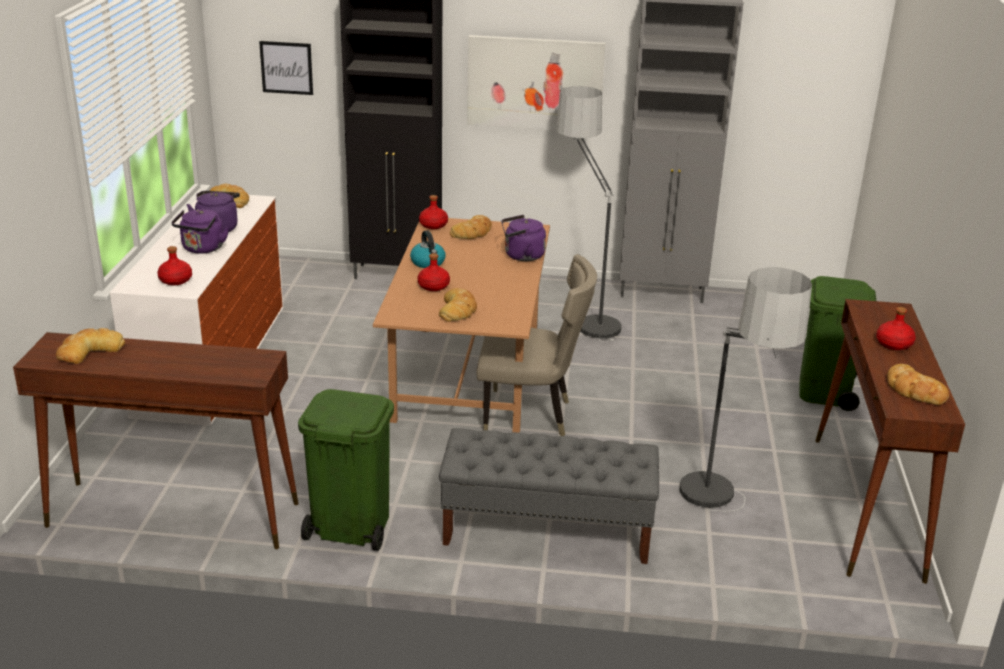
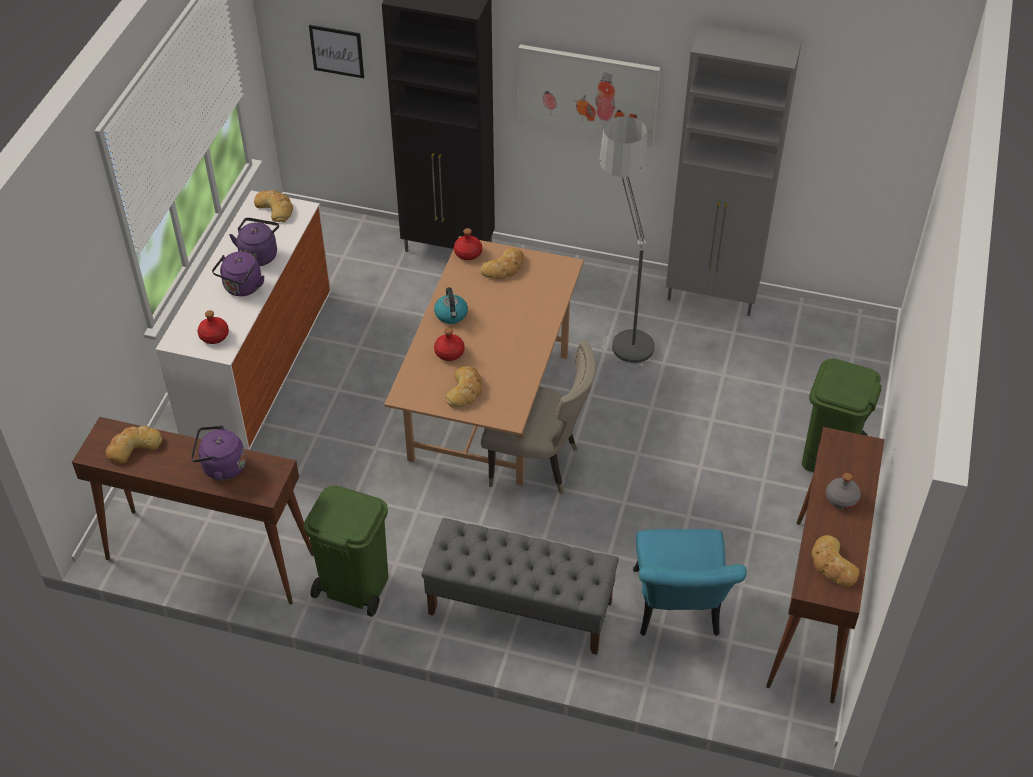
camera: 10 degrees right, 20 degrees up
(521, 256) = (543, 310): purple kettle -> purple kettle (221, 467)
(722, 520) = (677, 612): floor lamp -> turquoise chair
(893, 344) = (841, 498): red bottle -> grey bottle

